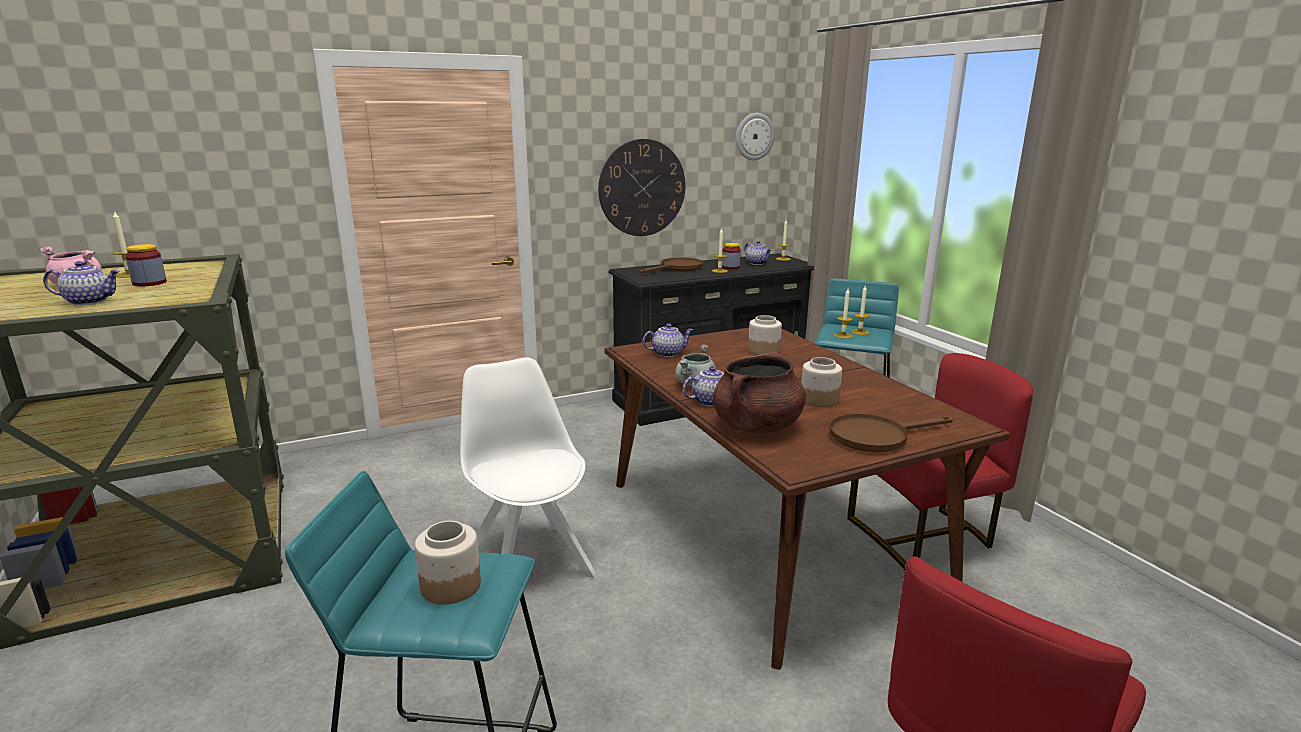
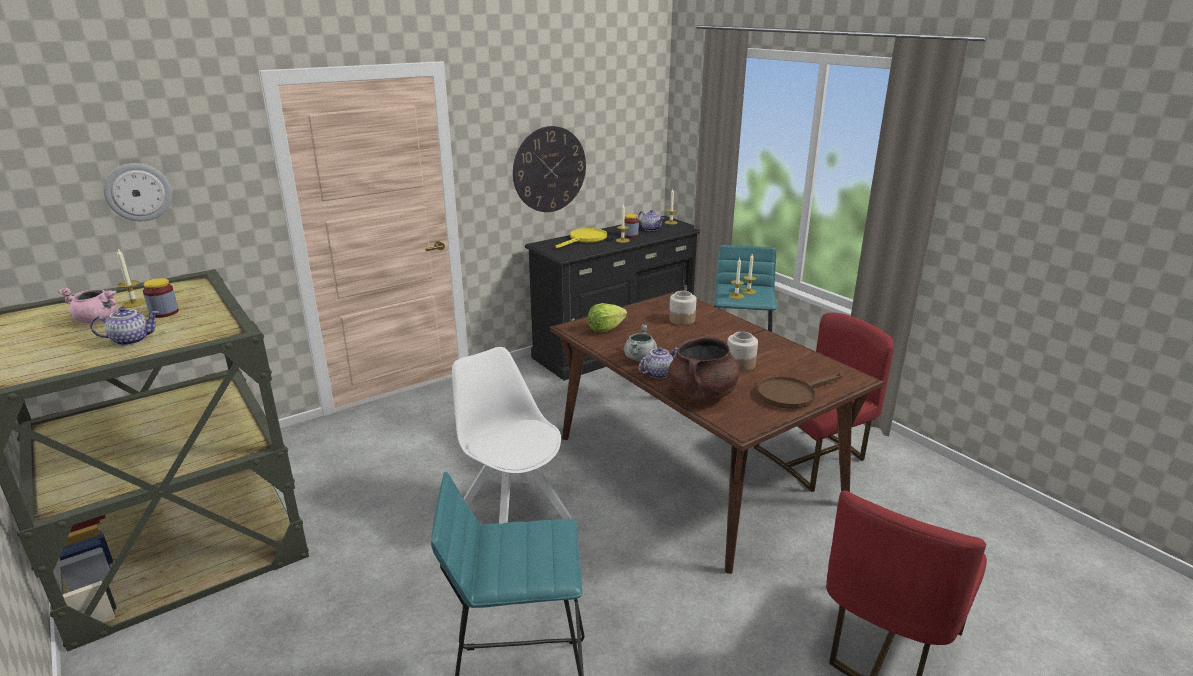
camera: 10 degrees left, 5 degrees up
(450, 586) = (527, 549): jar -> none
(667, 353) = (605, 328): teapot -> lettuce
(677, 268) = (585, 239): brown frying pan -> yellow frying pan
(754, 136) = (641, 115): wall clock -> wall clock (138, 192)

